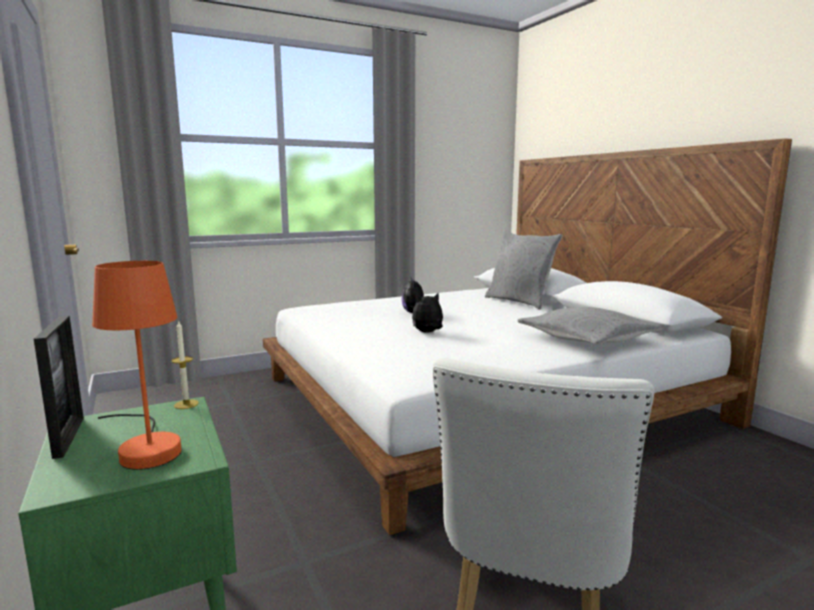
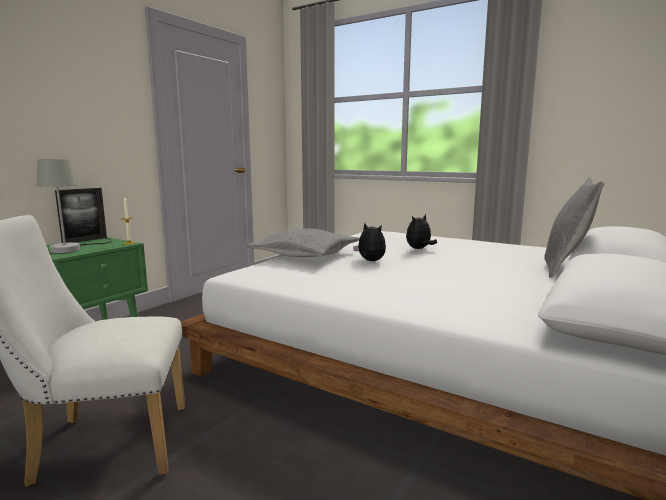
camera: 60 degrees right, 0 degrees up
(147, 447) = (73, 249): orange table lamp -> grey table lamp
(587, 339) = (457, 305): grey pillow -> grey pillow (305, 255)

